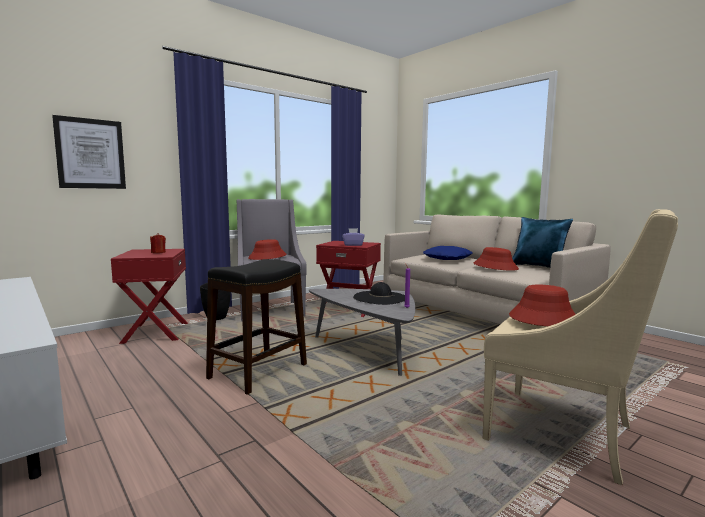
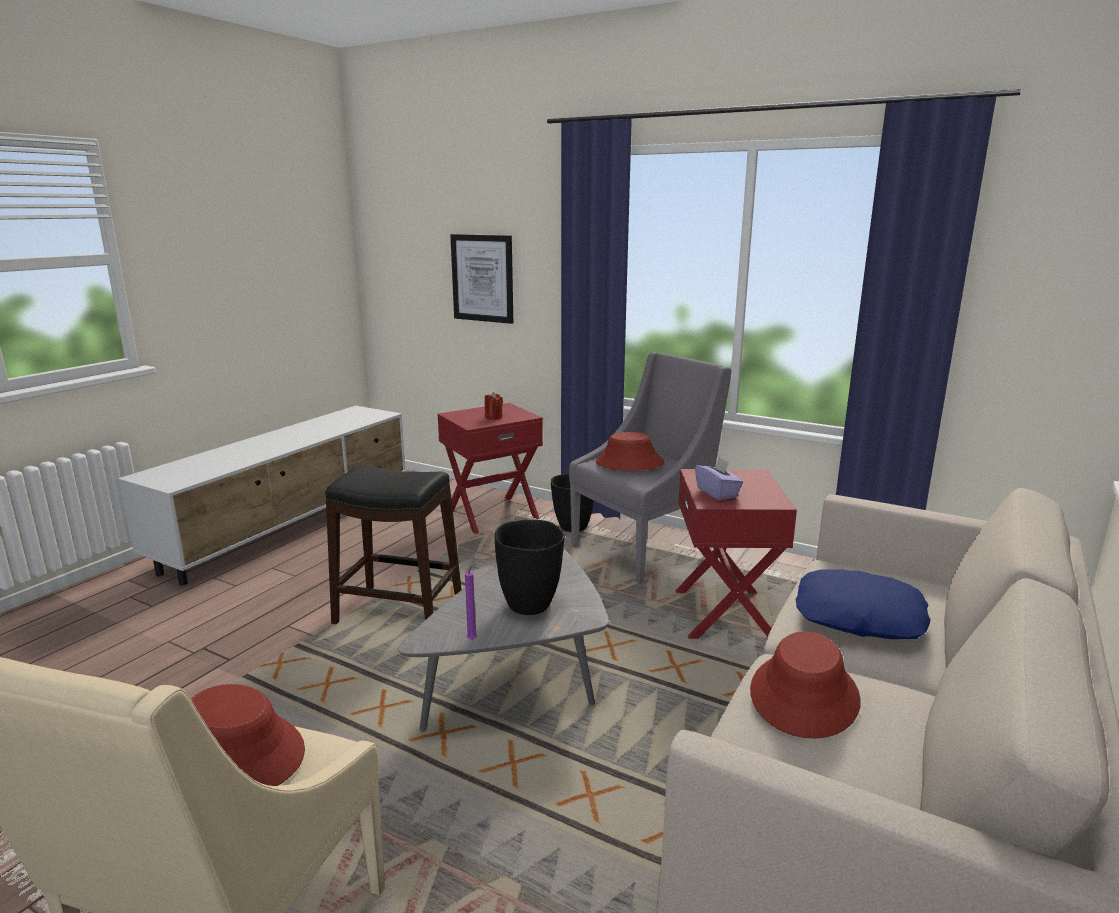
camera: 70 degrees right, 10 degrees up
(380, 298) = (530, 605): black hat -> black vase
(538, 268) = (909, 787): blue pillow -> none

